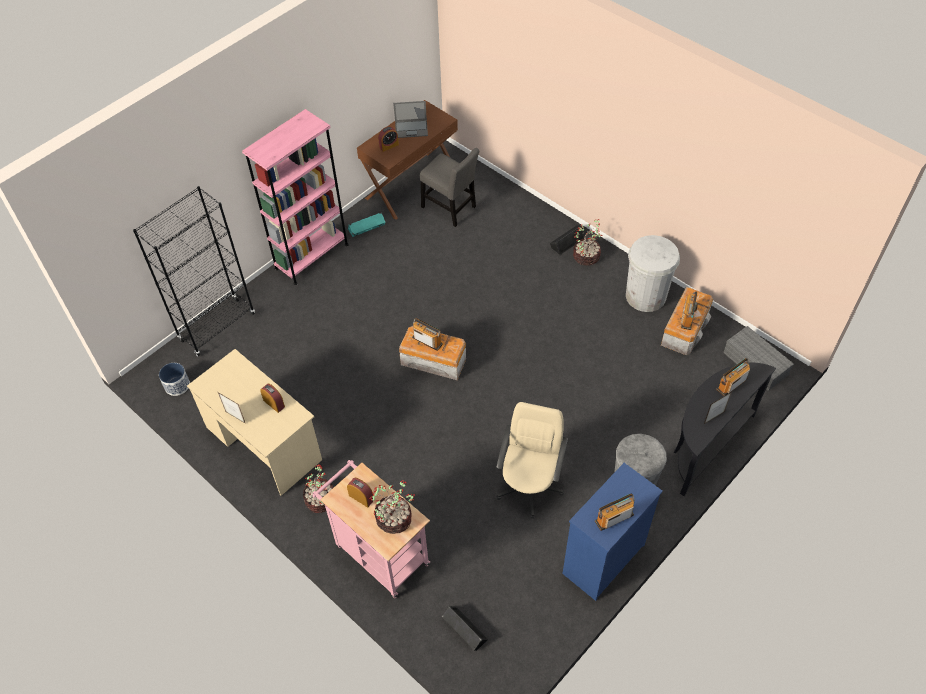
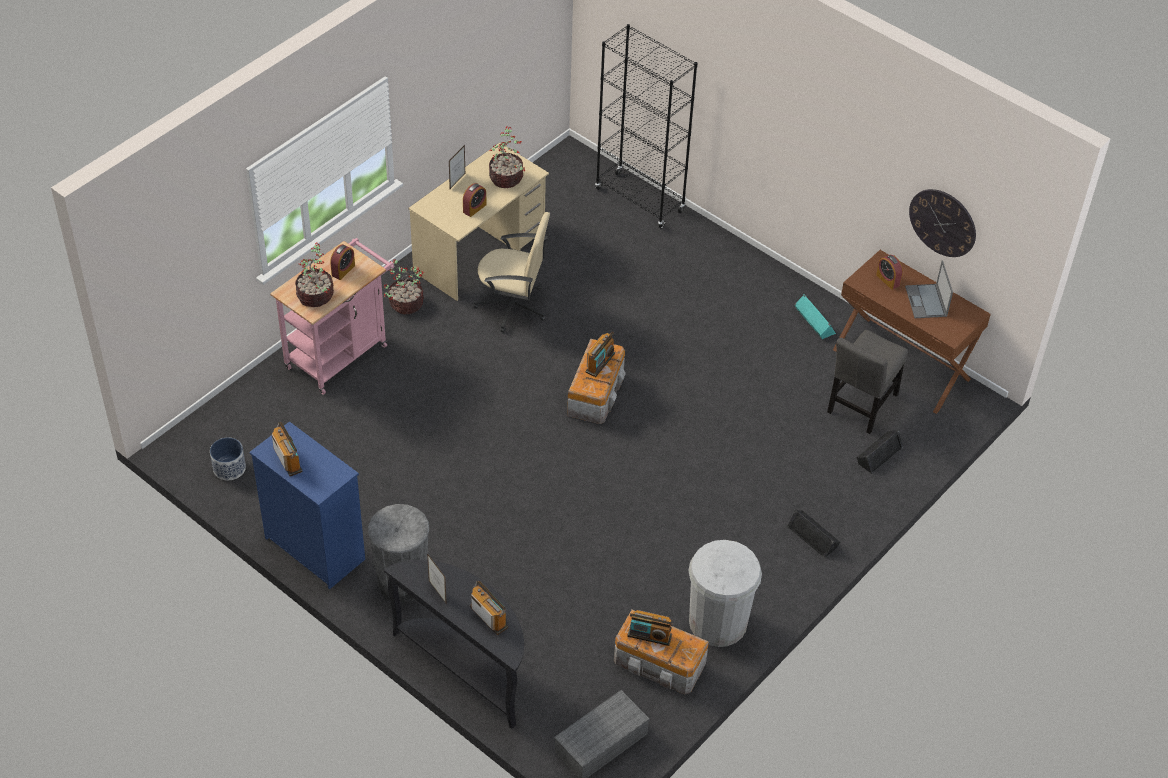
camera: 85 degrees right, 5 degrees down
(177, 386) = (556, 178): planter -> planter (229, 468)
(311, 256) = (757, 272): pink bookcase -> none
(382, 81) = (942, 222): none -> wall clock
(464, 630) = (245, 424): black speaker -> black speaker (878, 454)
(529, 486) = (414, 483): beige office chair -> beige office chair (513, 306)
(586, 256) = (786, 557): potted plant -> potted plant (507, 178)

